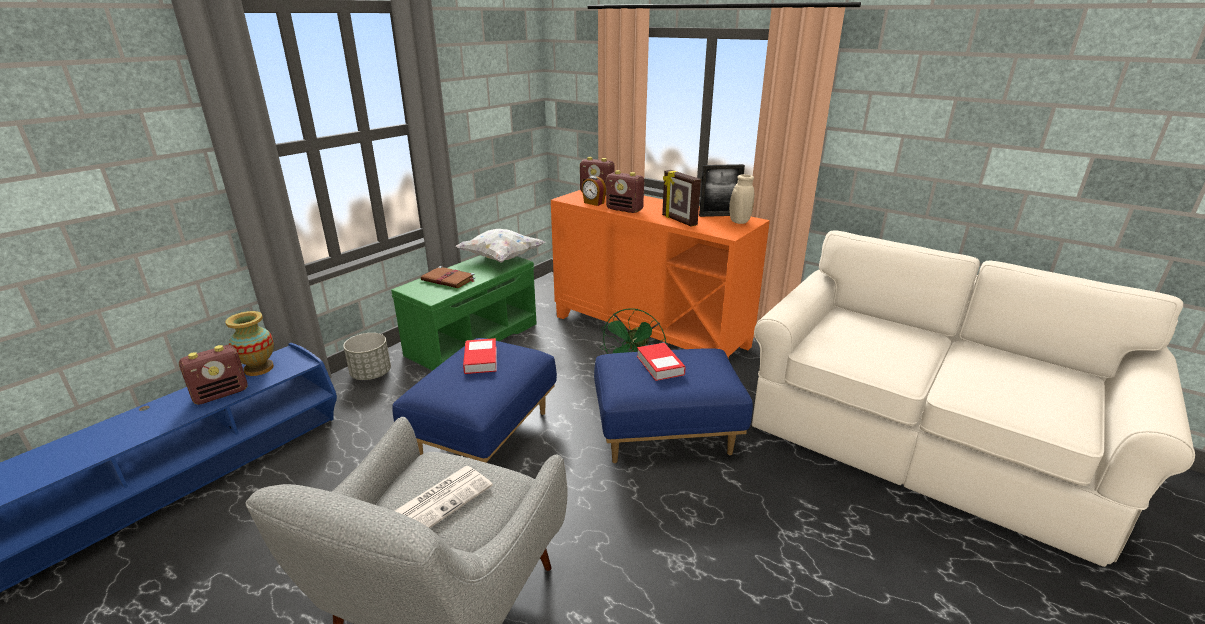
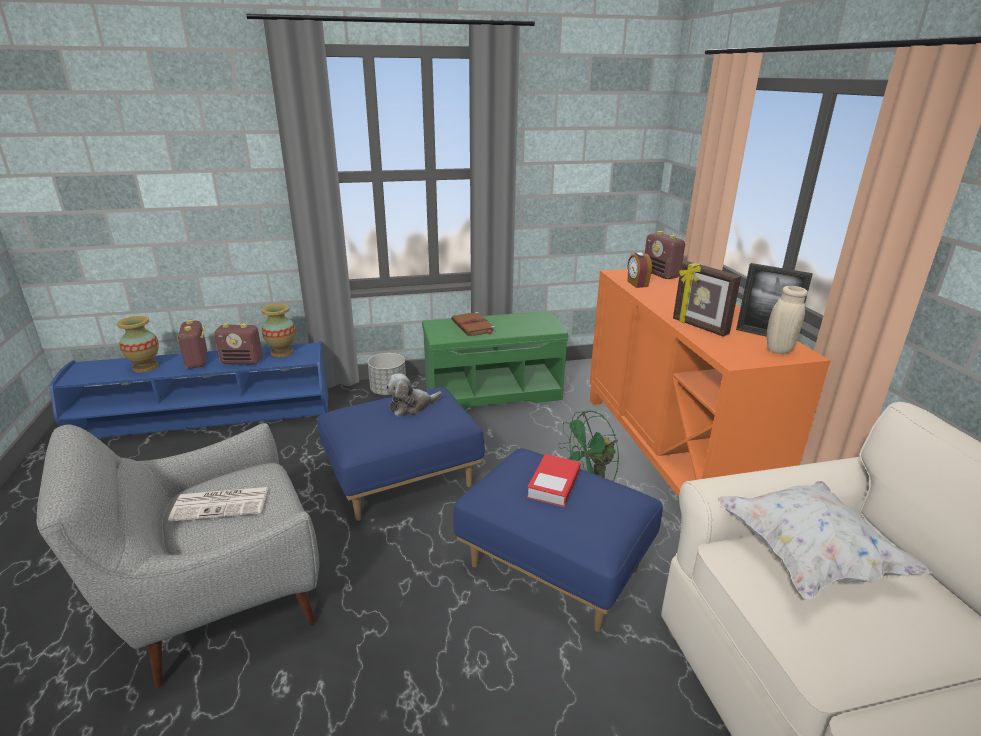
camera: 40 degrees right, 0 degrees up
(80, 450) = (145, 367): none -> vase
(481, 360) = (411, 406): book -> plush toy
(501, 258) = (543, 321): white pillow -> white pillow (806, 557)
(625, 210) = (658, 299): radio -> radio (197, 361)
(678, 220) = (699, 327): picture frame -> picture frame turned 45 degrees counterclockwise

